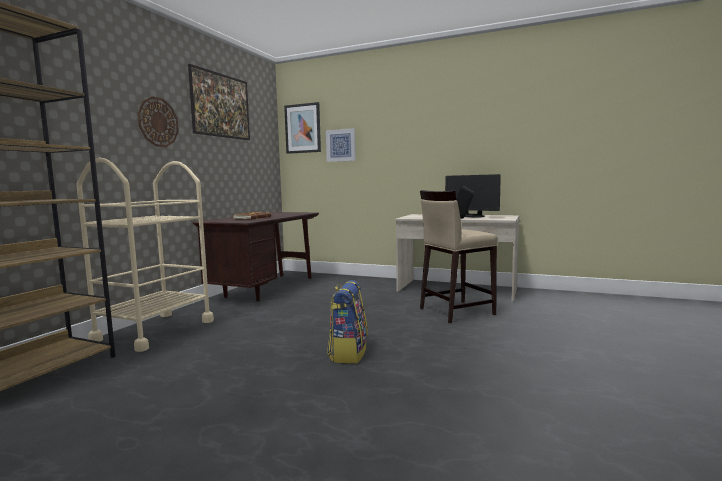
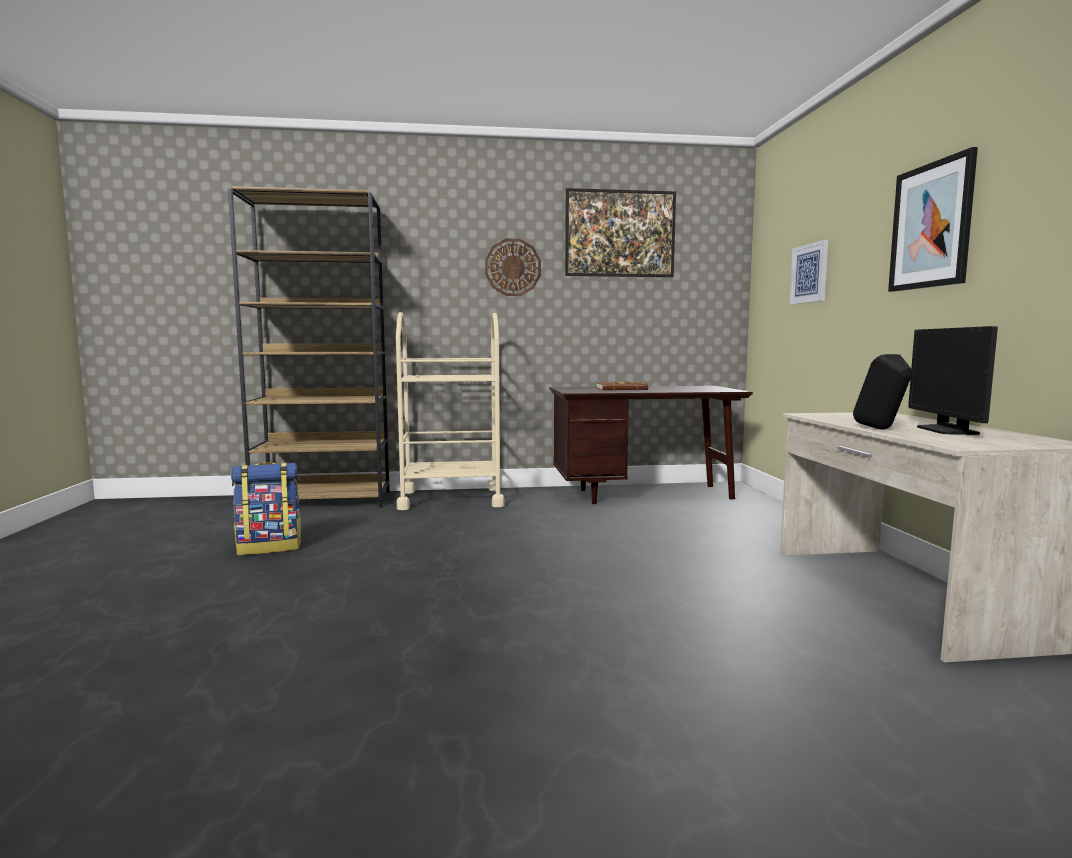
camera: 60 degrees right, 0 degrees up
(303, 128) = (772, 249): picture -> picture (931, 226)
(348, 353) = (471, 583): backpack -> backpack (270, 547)
(455, 311) = (755, 615): beige stool -> none

